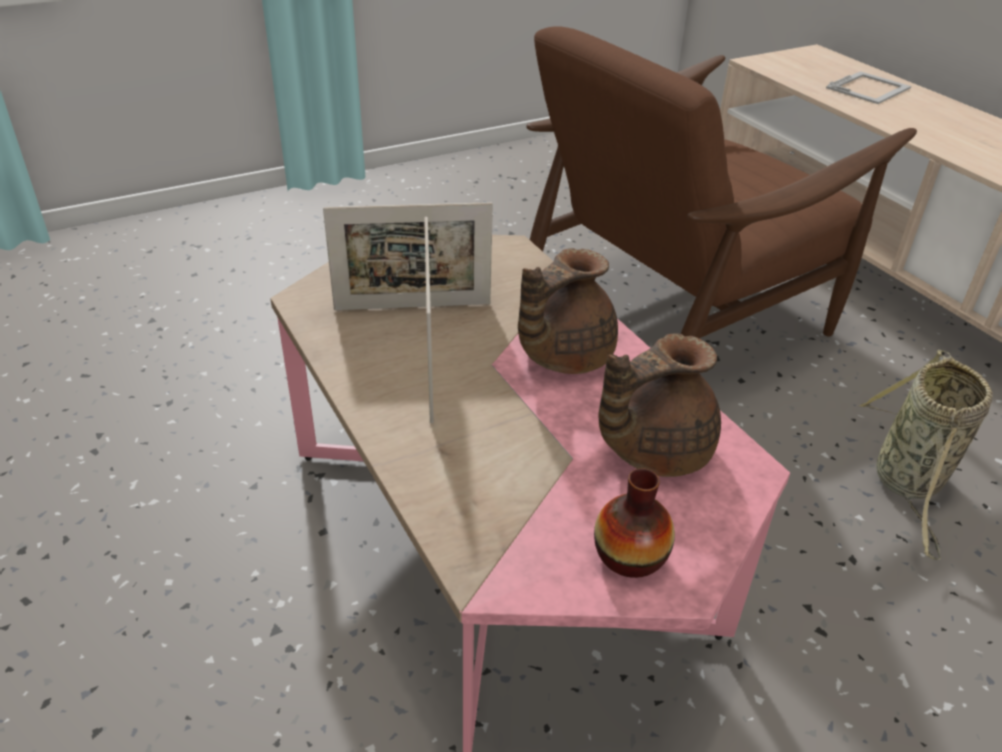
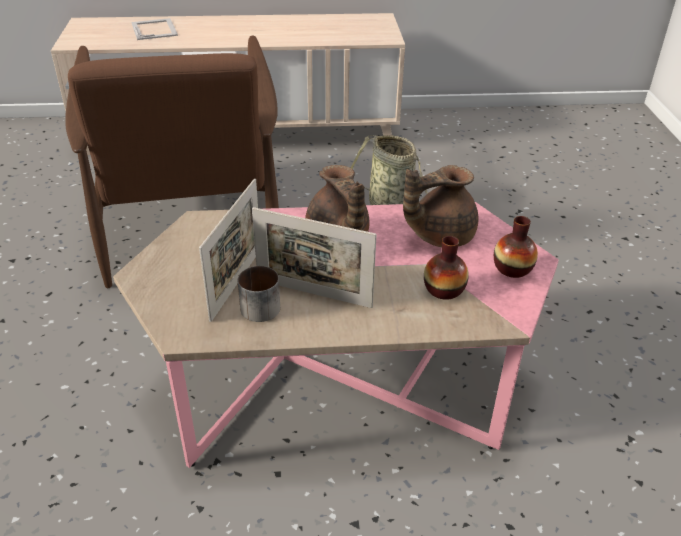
camera: 65 degrees left, 0 degrees up
(379, 331) = (255, 306): none -> mug
(516, 484) = (444, 289): none -> vase
(652, 450) = (439, 235): brown teapot -> brown teapot turned 75 degrees clockwise

